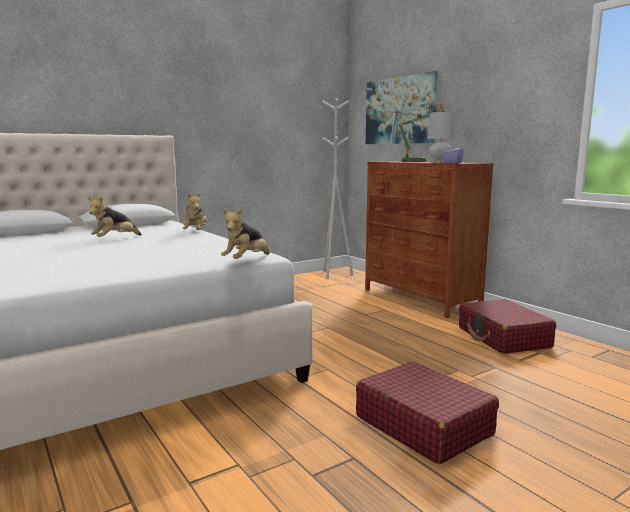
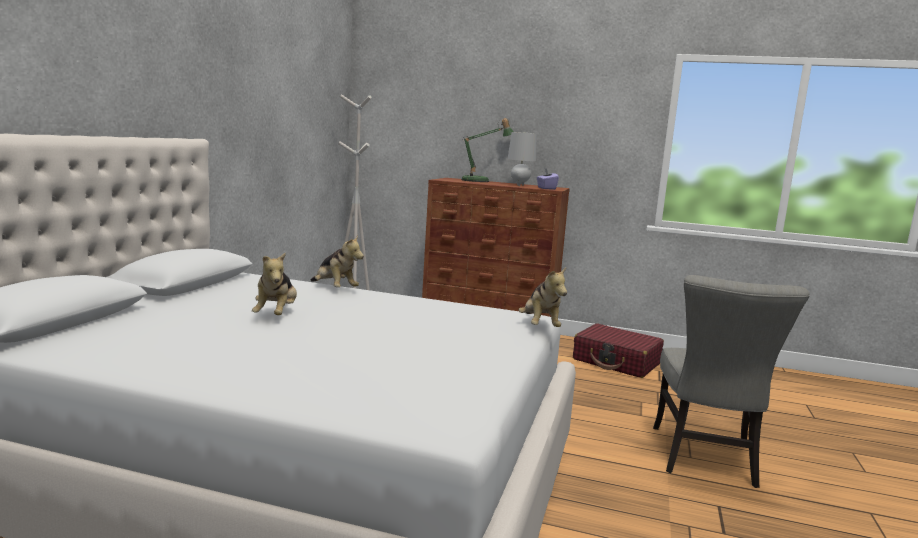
camera: 40 degrees left, 0 degrees up
(399, 111) = (439, 118): picture -> none
(423, 425) = (706, 459): red suitcase -> grey chair

